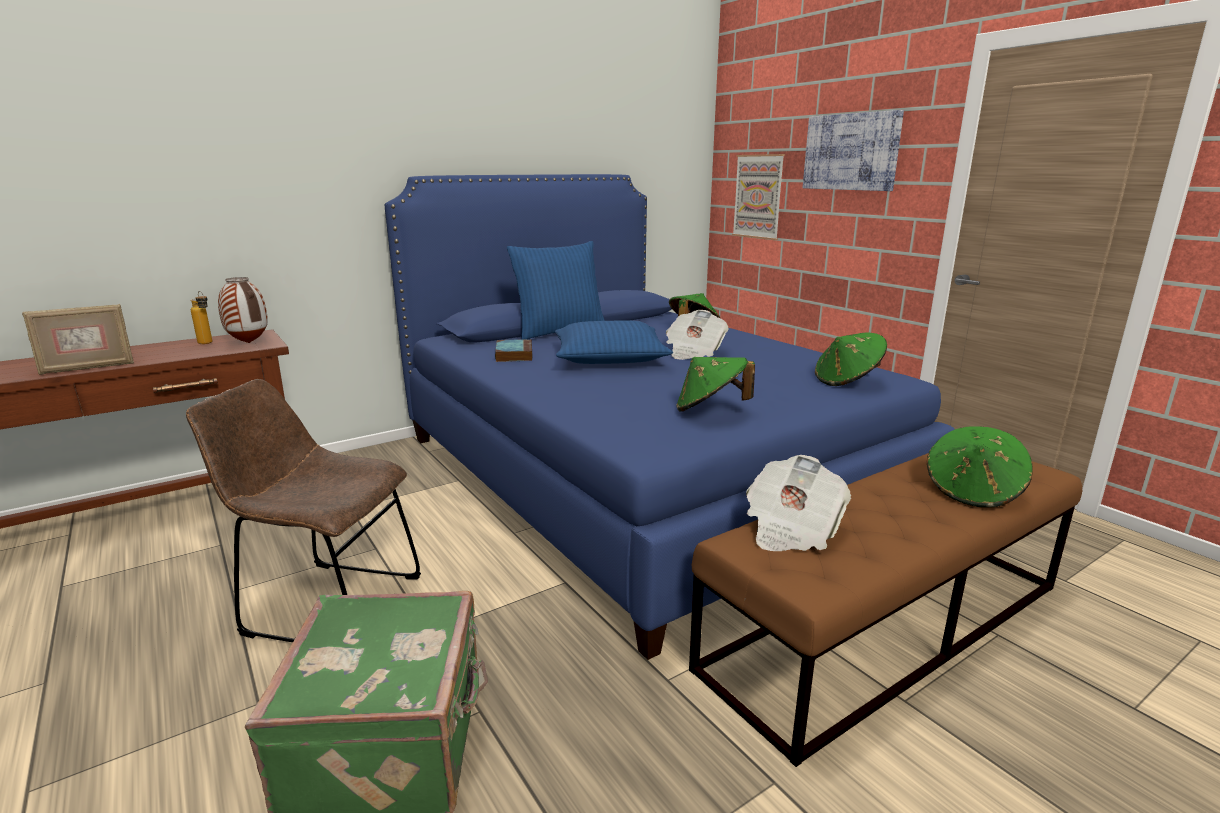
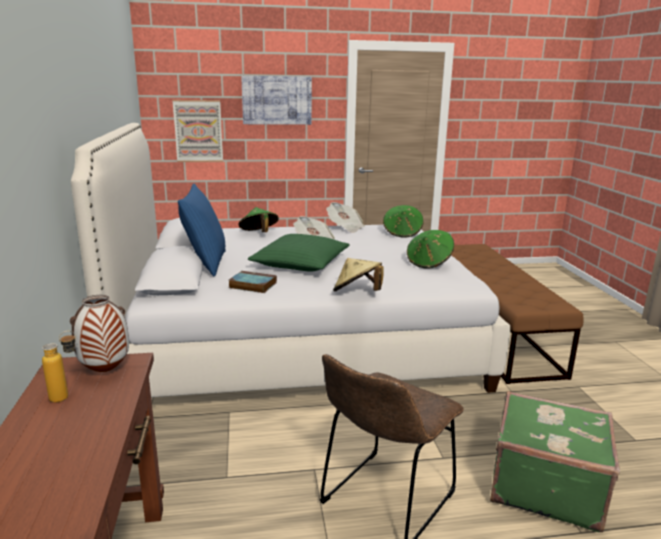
camera: 65 degrees left, 0 degrees up
(88, 368) = (91, 478): picture frame -> none
(536, 393) = (357, 293): none -> beige hat
(609, 358) = (300, 263): blue pillow -> green pillow
(638, 475) = (298, 342): blue bed -> white bed
(791, 529) = (514, 295): newspaper -> newspaper (345, 227)
(973, 491) = (492, 260): green hat -> none

